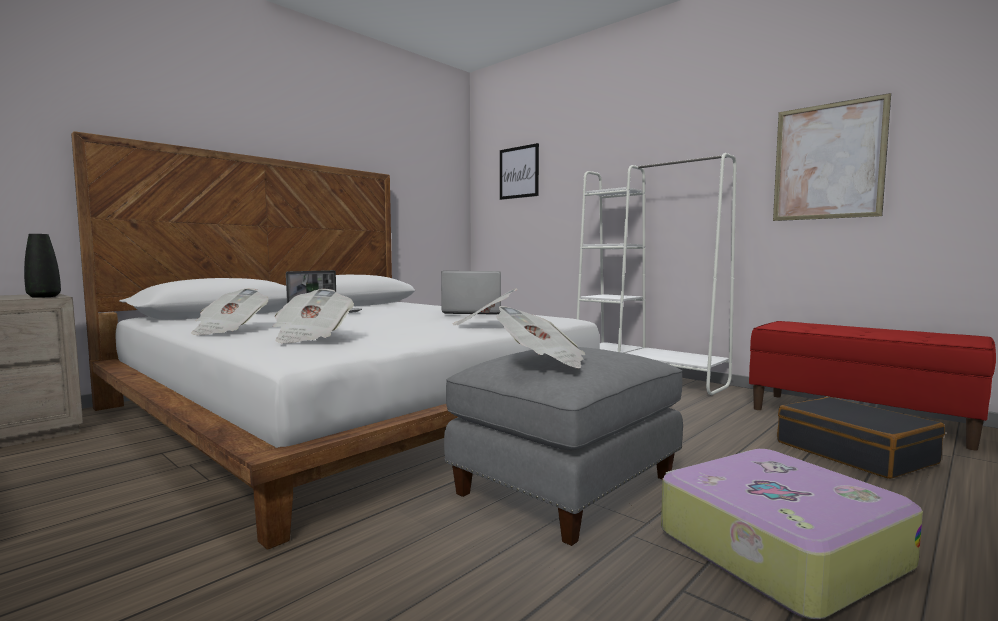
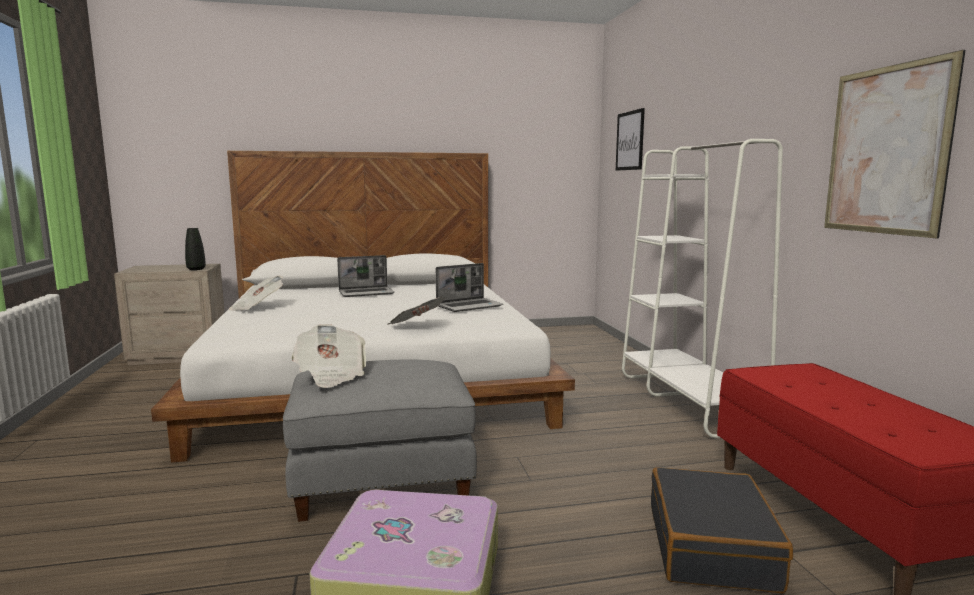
camera: 35 degrees right, 5 degrees up
(311, 337) = (262, 324): newspaper -> none
(473, 312) = (469, 306): laptop -> laptop turned 105 degrees clockwise

